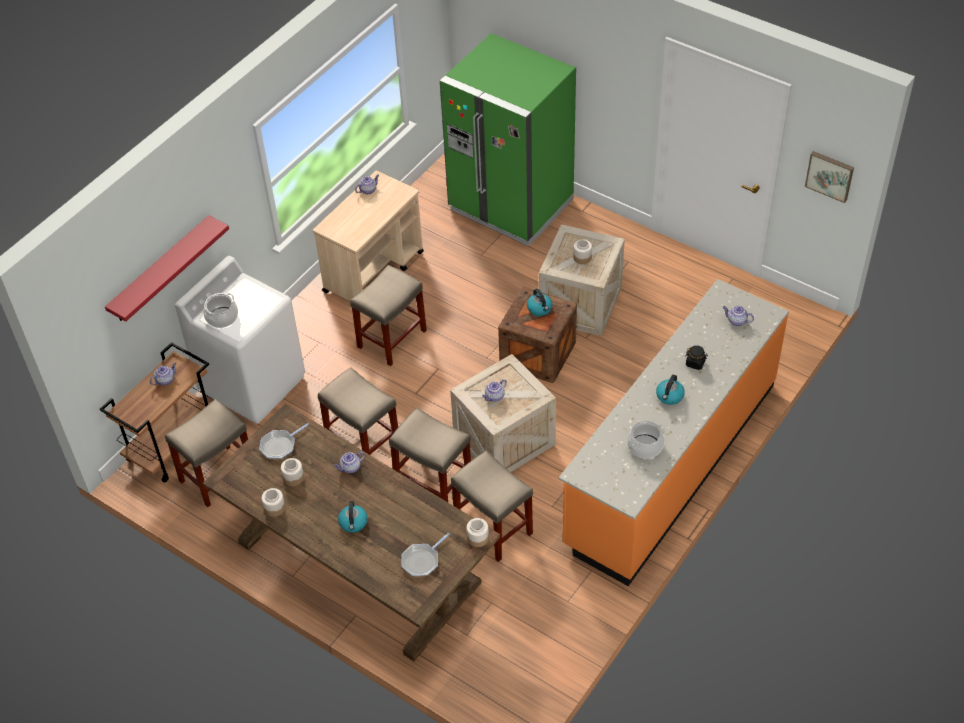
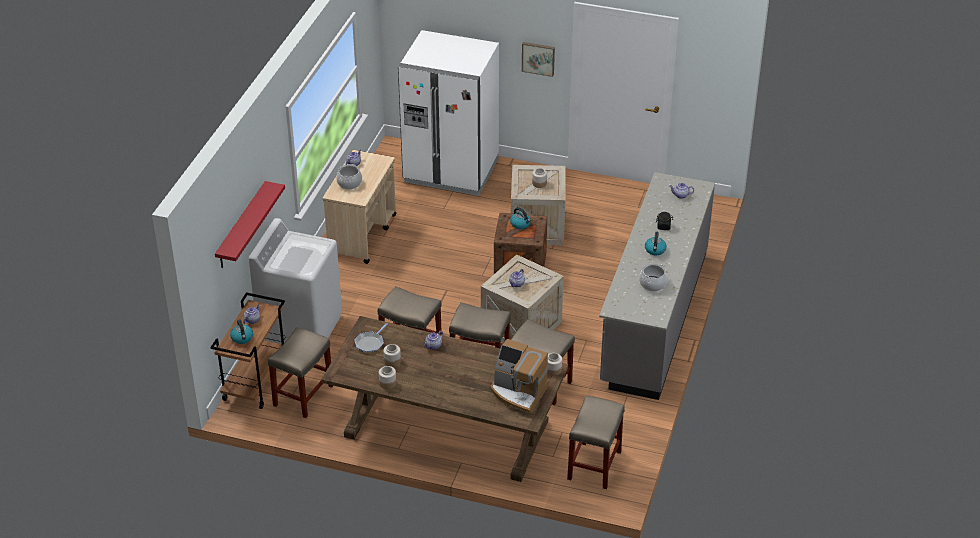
camera: 20 degrees left, 10 degrees down
(222, 317) = (288, 262): cooking pot -> cooking pot (349, 183)
(353, 523) = (454, 380): kettle -> kettle (242, 338)
(391, 339) = (399, 278): beige stool -> beige stool (594, 466)
(422, 560) = (518, 392): frying pan -> coffee machine
(511, 205) = (451, 171): green fridge -> white fridge
(670, 463) = (653, 317): orange counter -> grey counter
(830, 175) = (715, 83): picture -> picture (538, 58)

